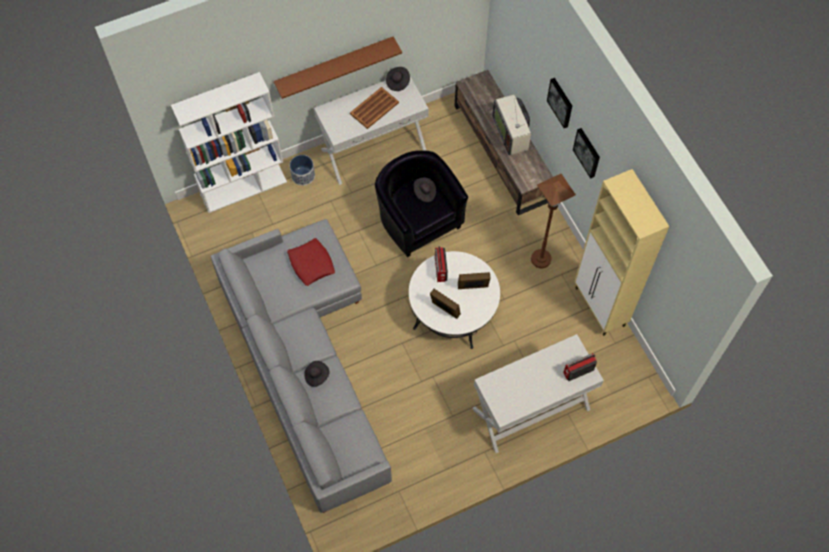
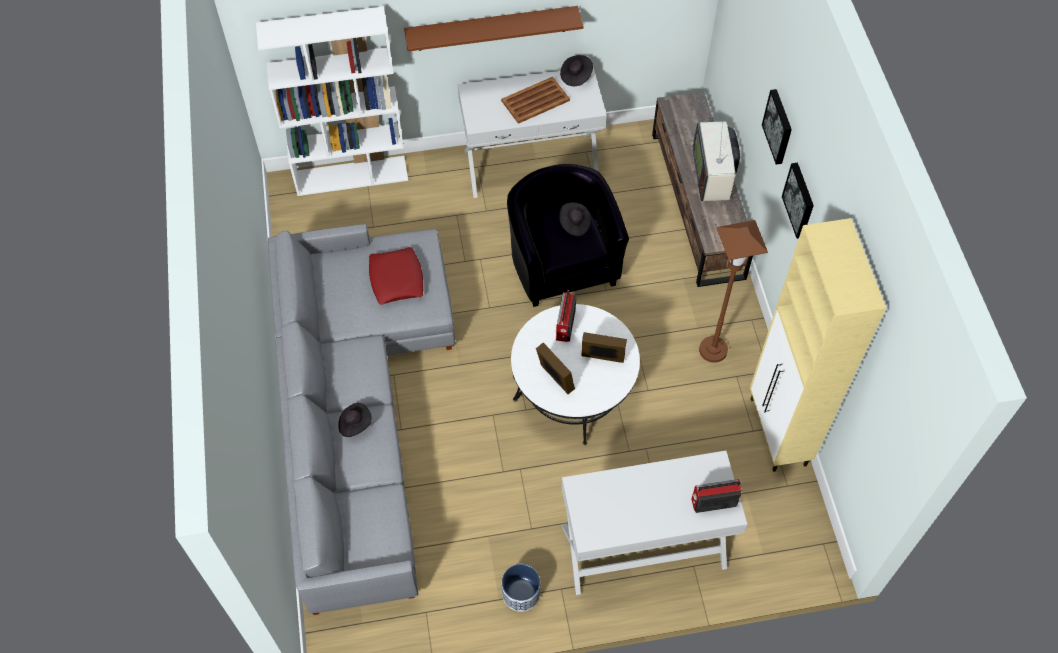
camera: 15 degrees right, 5 degrees down
(303, 176) = (431, 177): planter -> planter (520, 593)

